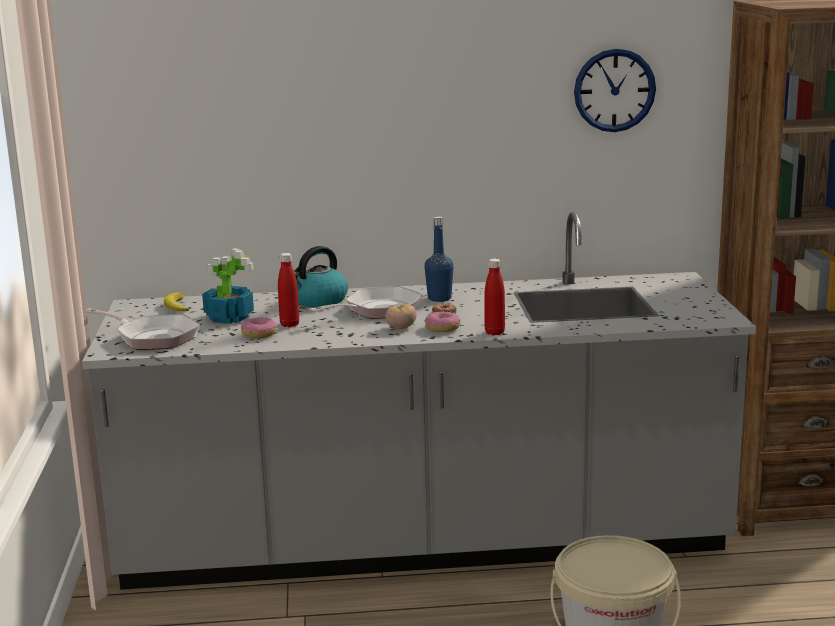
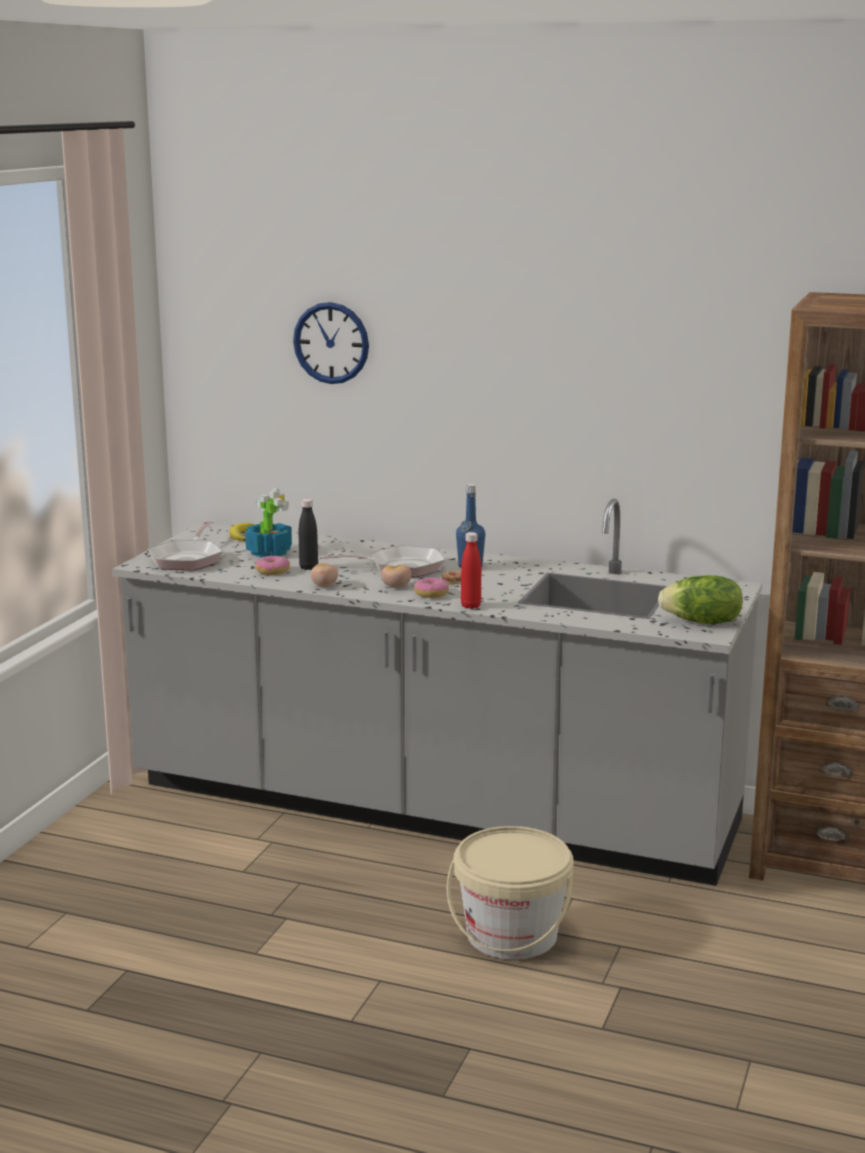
camera: 25 degrees right, 0 degrees up
(152, 337) = (187, 559): frying pan -> frying pan turned 45 degrees clockwise
(289, 324) = (308, 567): red bottle -> black bottle
(318, 301) = (362, 550): kettle -> none
(331, 339) = (324, 586): none -> tomato
(614, 90) = (680, 376): wall clock -> wall clock (331, 343)
(705, 311) = (702, 622): none -> lettuce

